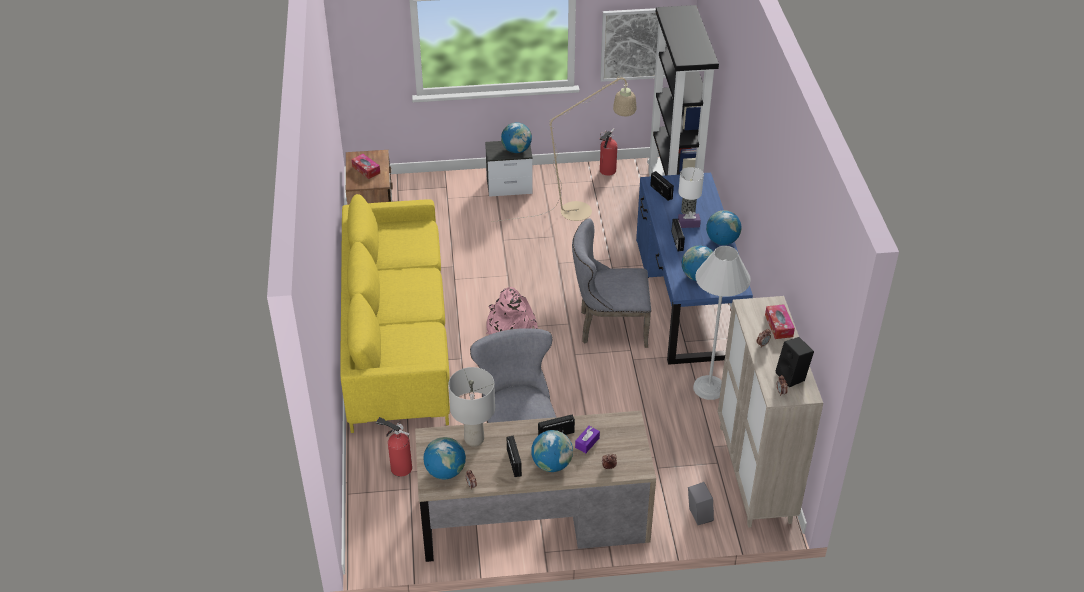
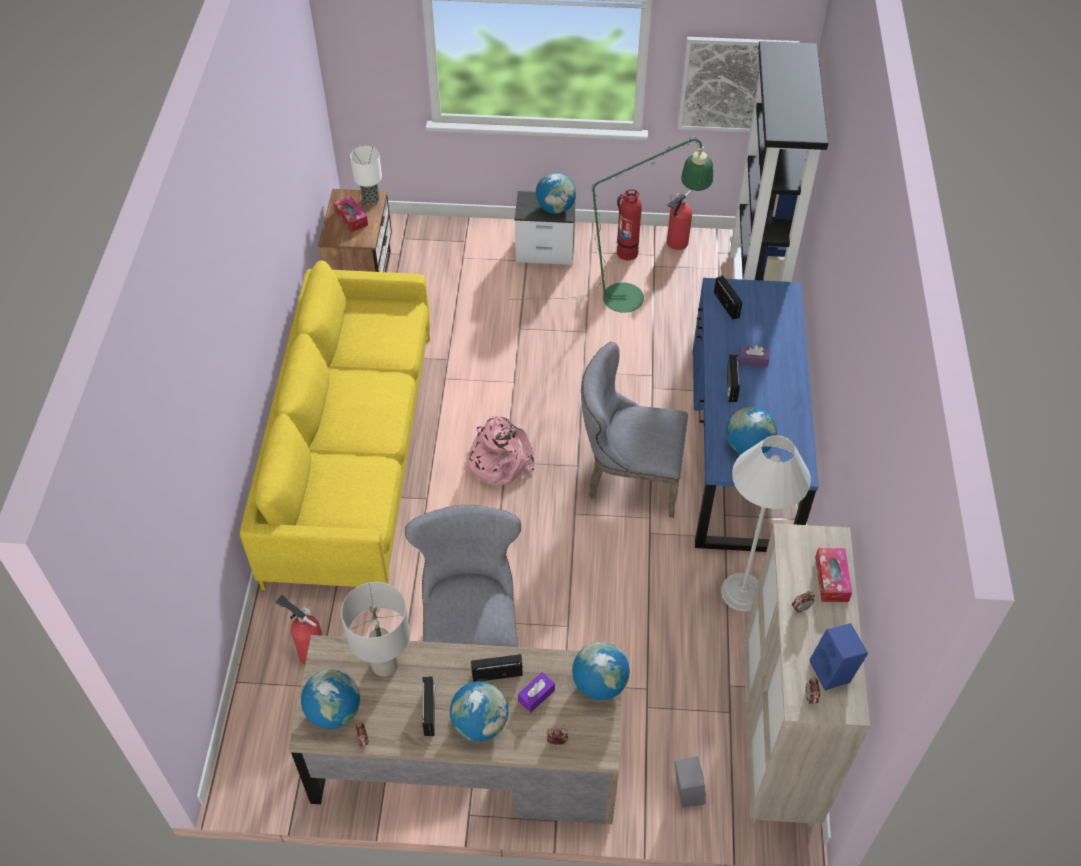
camera: 10 degrees right, 10 degrees up
(571, 181) = (627, 252): none -> fire extinguisher
(584, 209) = (634, 297): beige floor lamp -> green floor lamp
(687, 211) = (756, 340): table lamp -> table lamp (370, 199)
(722, 241) = (793, 393): globe -> globe (599, 683)
(792, 376) = (833, 672): black speaker -> blue speaker

